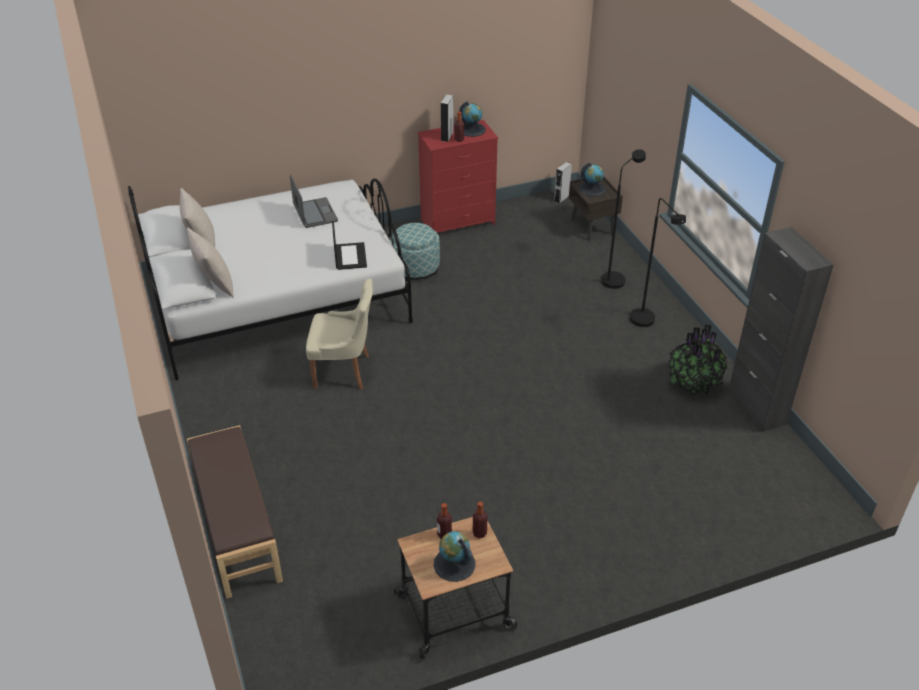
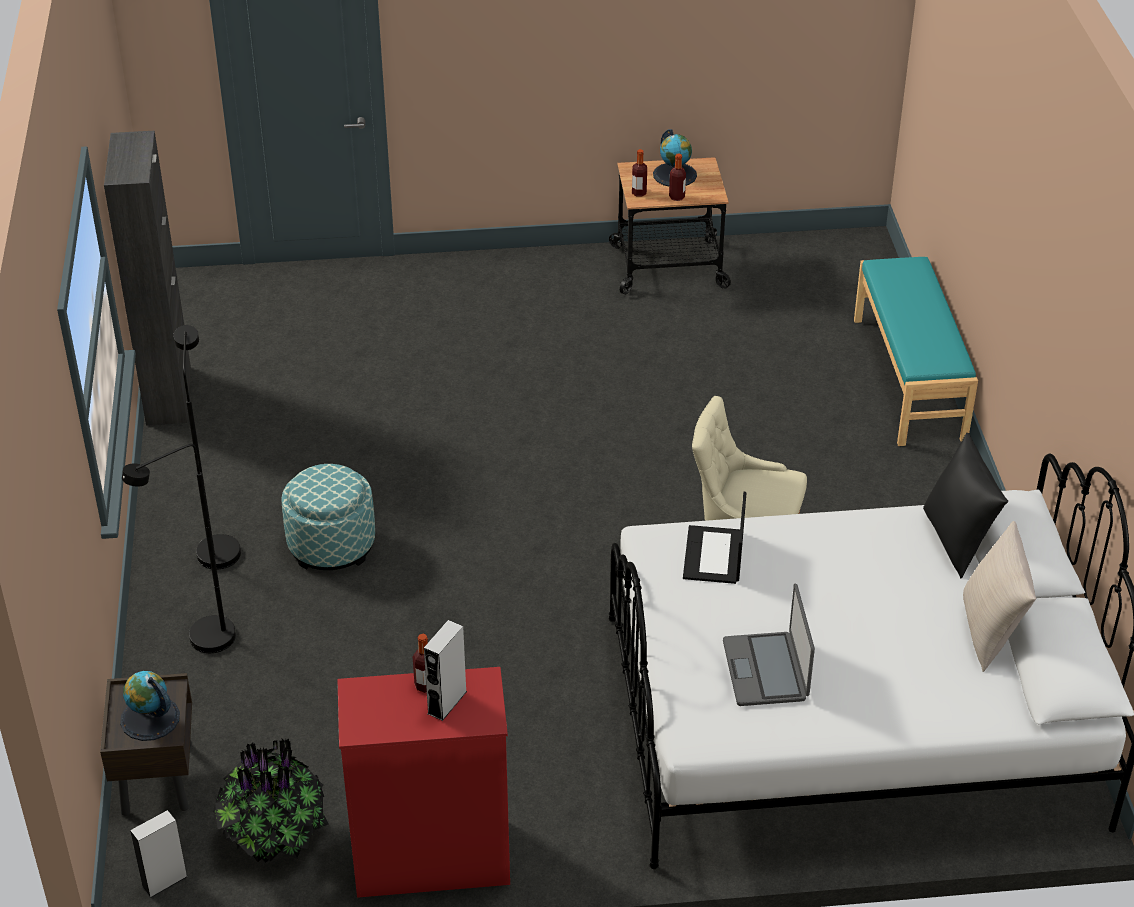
camera: 165 degrees left, 0 degrees up
(214, 284) = (957, 540): beige pillow -> black pillow
(236, 527) = (910, 378): brown bench -> turquoise bench
(415, 268) = (566, 742): ottoman -> ottoman (331, 545)
(472, 129) = (382, 714): globe -> none
(693, 382) = (224, 443): potted plant -> potted plant (273, 837)

